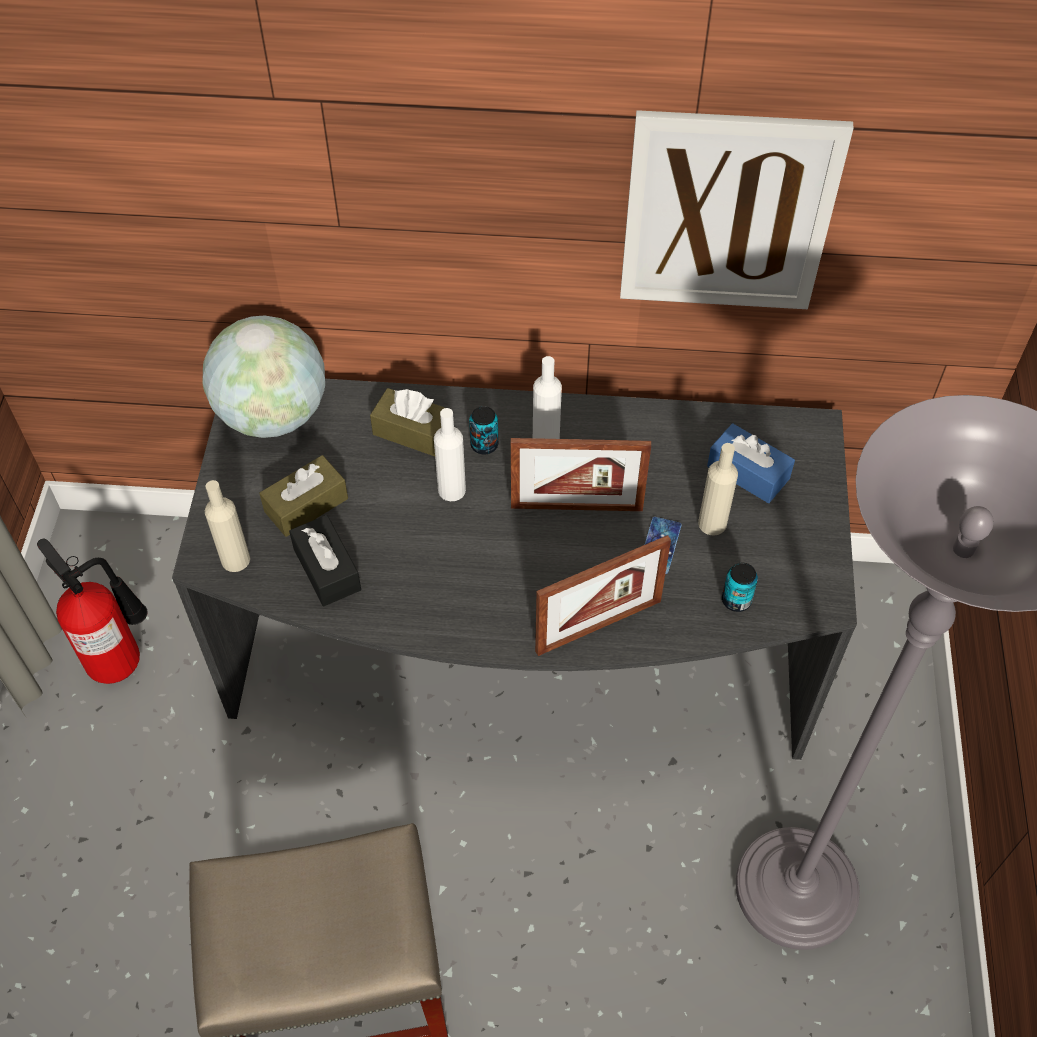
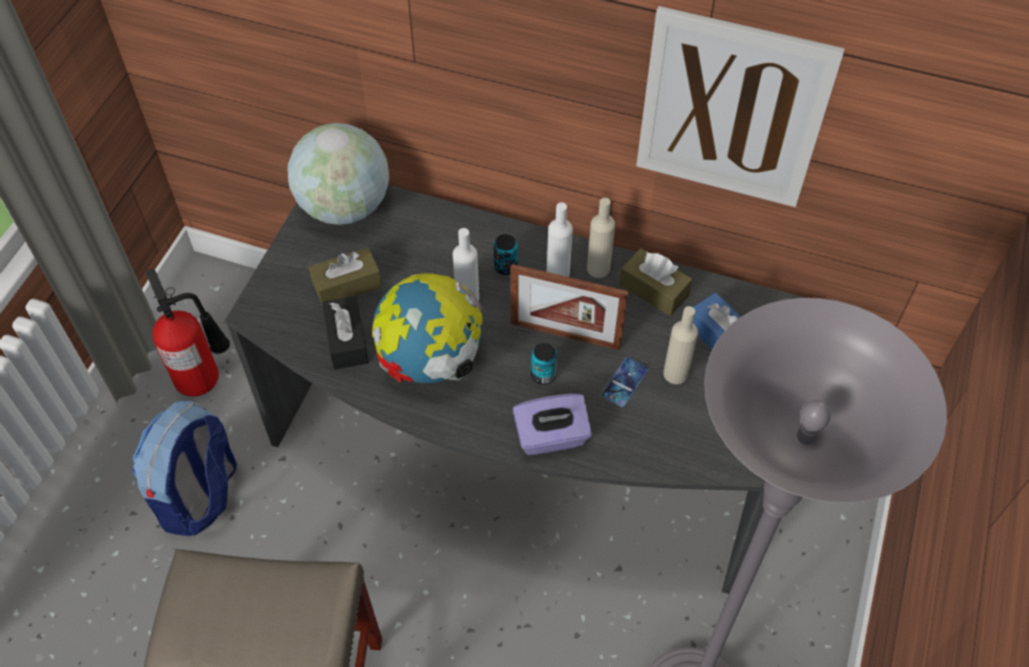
camera: 15 degrees right, 0 degrees up
(160, 799) = (200, 496): none -> backpack
(235, 559) = (278, 316): beige bottle -> beige bottle (598, 268)
(413, 432) = (451, 244): brown tissue box -> brown tissue box (654, 290)
(433, 571) = (431, 361): none -> globe
(598, 626) = (551, 437): picture frame -> purple tissue box
(736, 600) = (675, 443): can -> can (543, 375)

